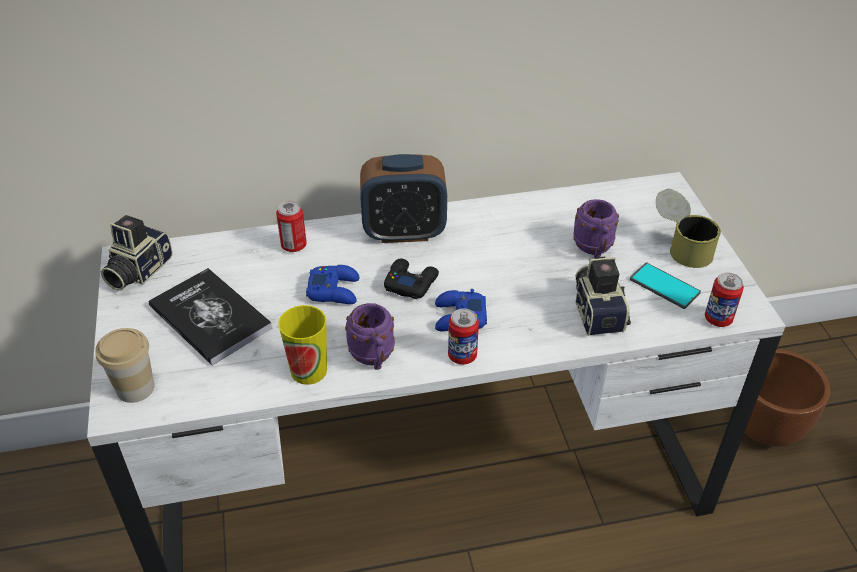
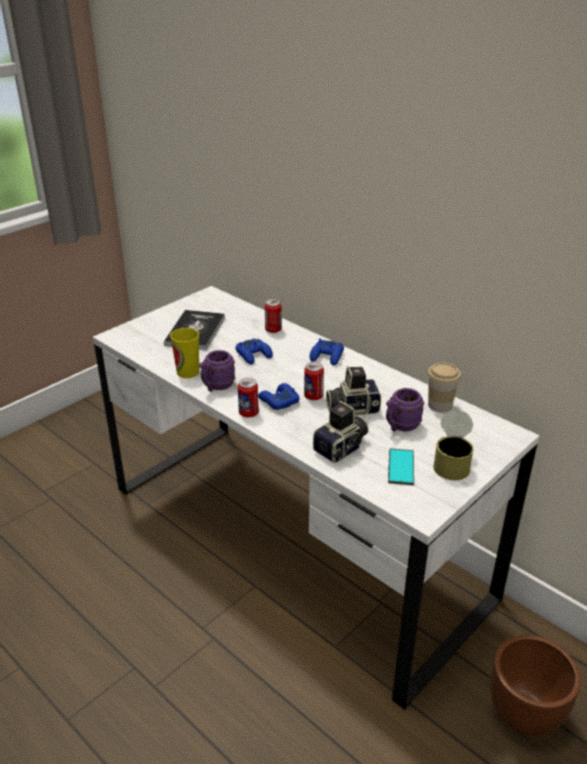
camera: 55 degrees right, 10 degrees down
(135, 388) = (131, 334): cup -> cup (440, 405)
(137, 270) = (205, 300): camera -> camera (352, 407)
(404, 232) = (327, 356): alarm clock -> blue game controller
(410, 283) = (287, 375): black game controller -> none
(718, 319) = (396, 501): can -> can (313, 396)

